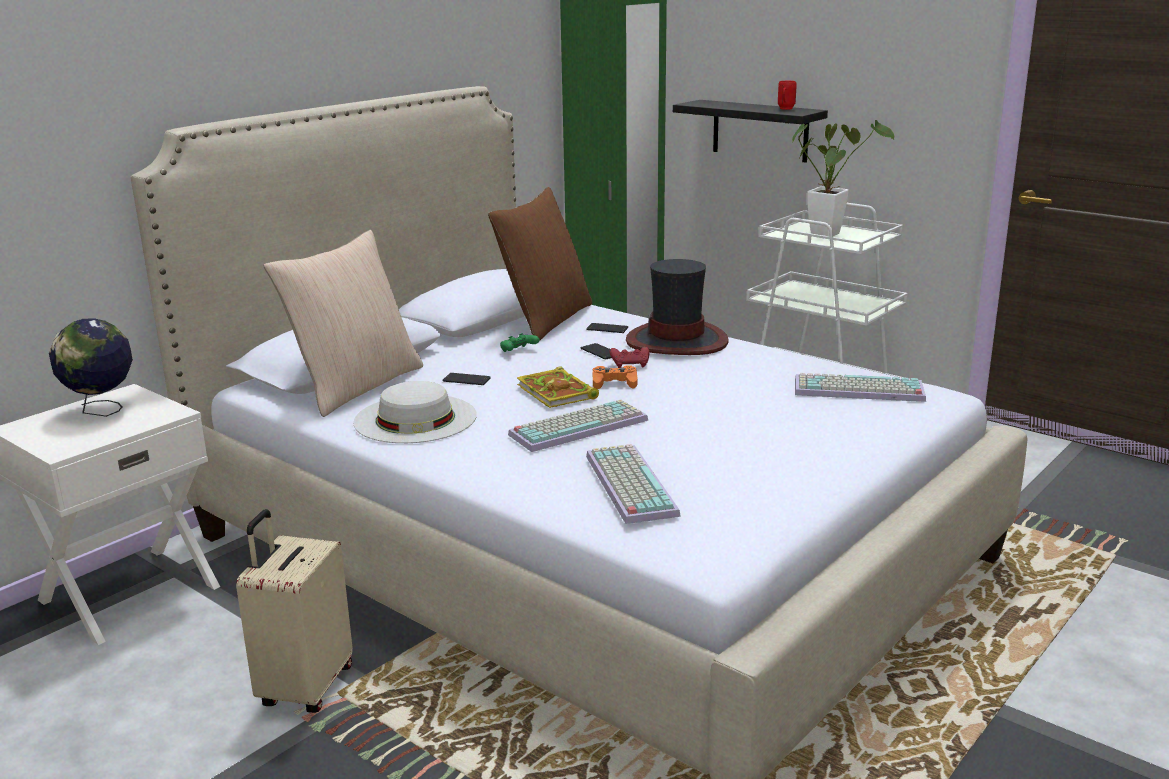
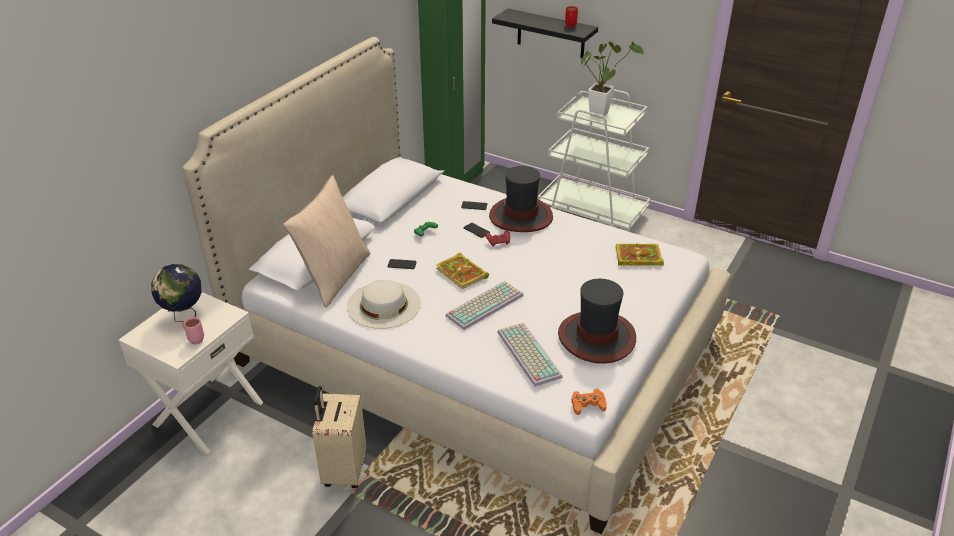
camera: 10 degrees left, 15 degrees up
(98, 435) = (194, 339): none -> pink mug
(546, 320) = (432, 199): brown pillow -> none
(614, 383) = (494, 261): orange game controller -> orange game controller (587, 405)
(759, 473) = (597, 337): none -> hat
(857, 391) = (637, 257): keyboard -> book

